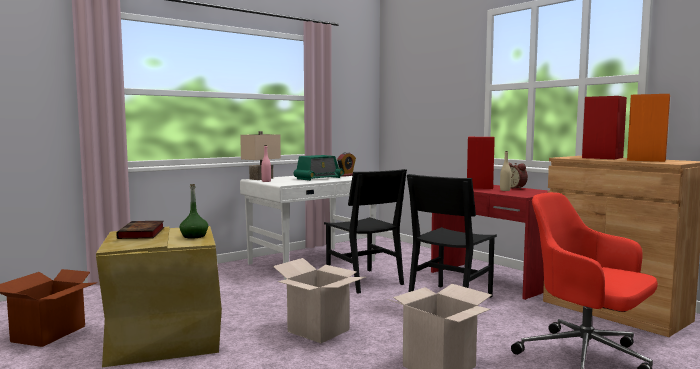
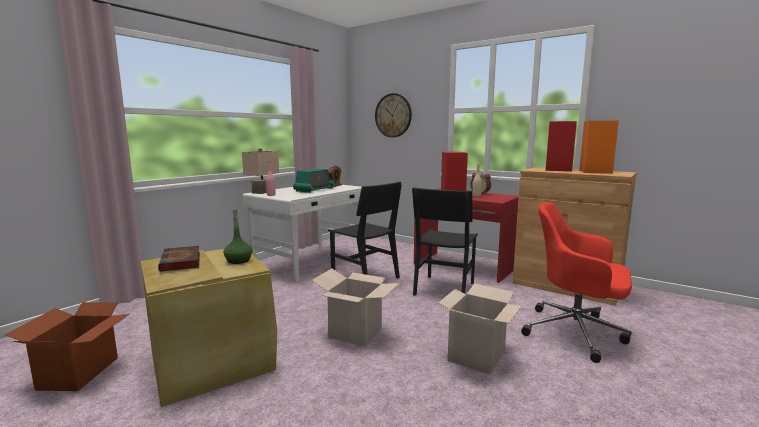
camera: 15 degrees left, 5 degrees up
(425, 95) = (393, 115): none -> wall clock

